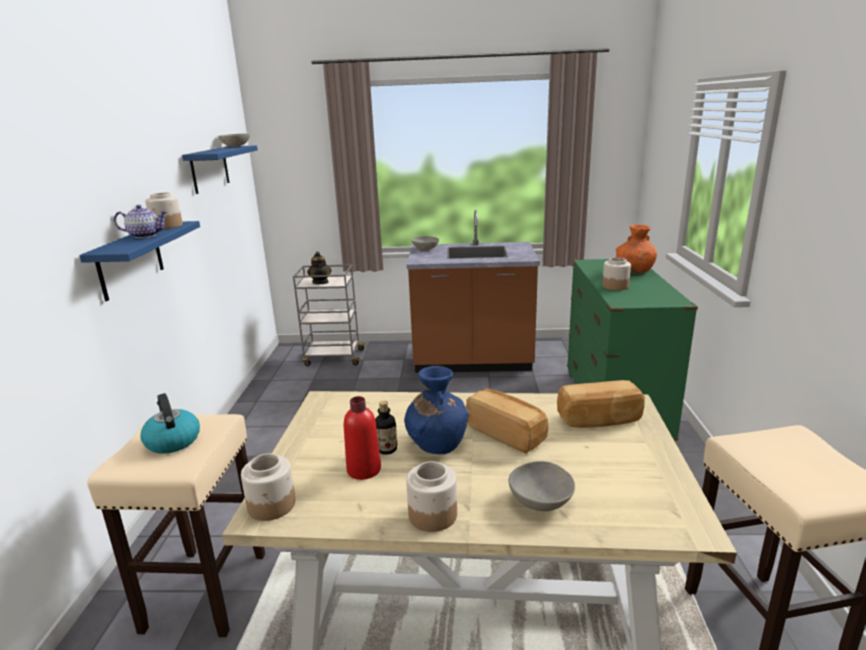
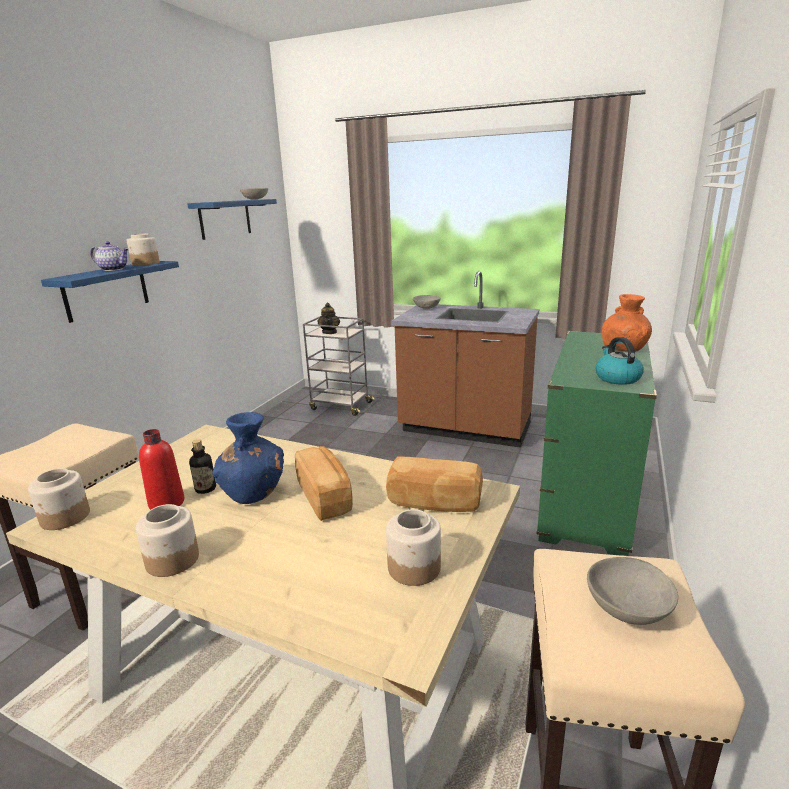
camera: 20 degrees right, 0 degrees up
(172, 441) = (59, 447): kettle -> kettle (617, 378)
(540, 500) = (281, 572): grey bowl -> grey bowl (626, 607)
(615, 286) = (581, 362): jar -> jar (414, 567)

